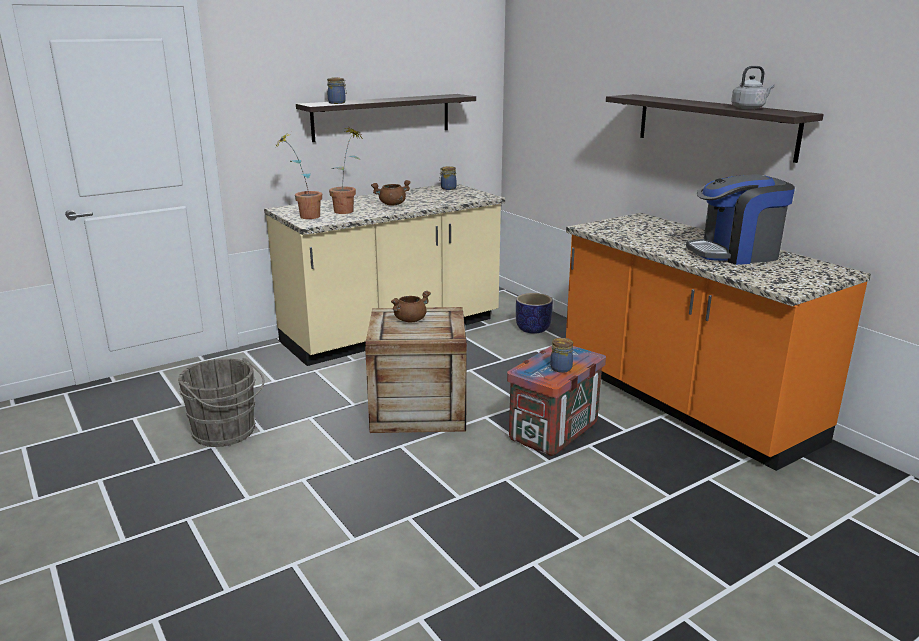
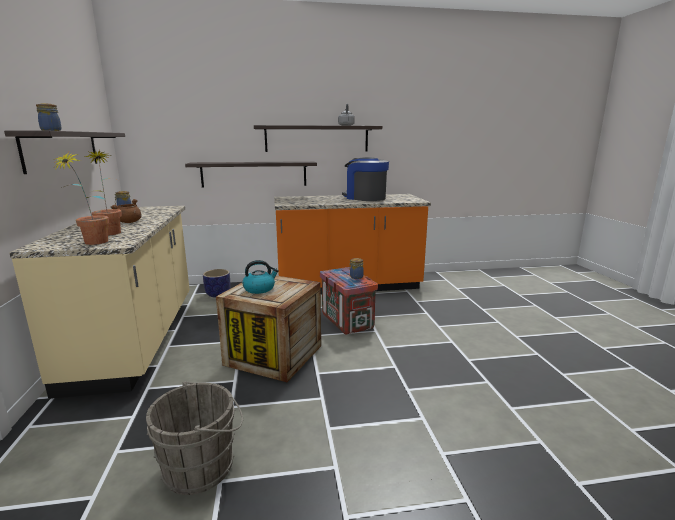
camera: 65 degrees left, 5 degrees down
(410, 320) = (259, 289): brown cooking pot -> kettle
(623, 170) = (254, 174): none -> shelf
(735, 253) = (365, 198): coffee machine -> coffee machine turned 120 degrees clockwise

